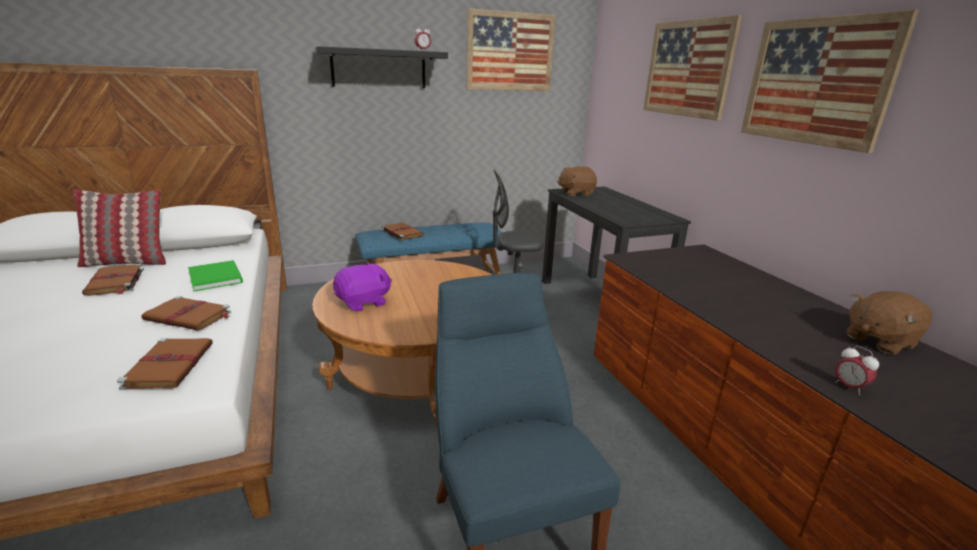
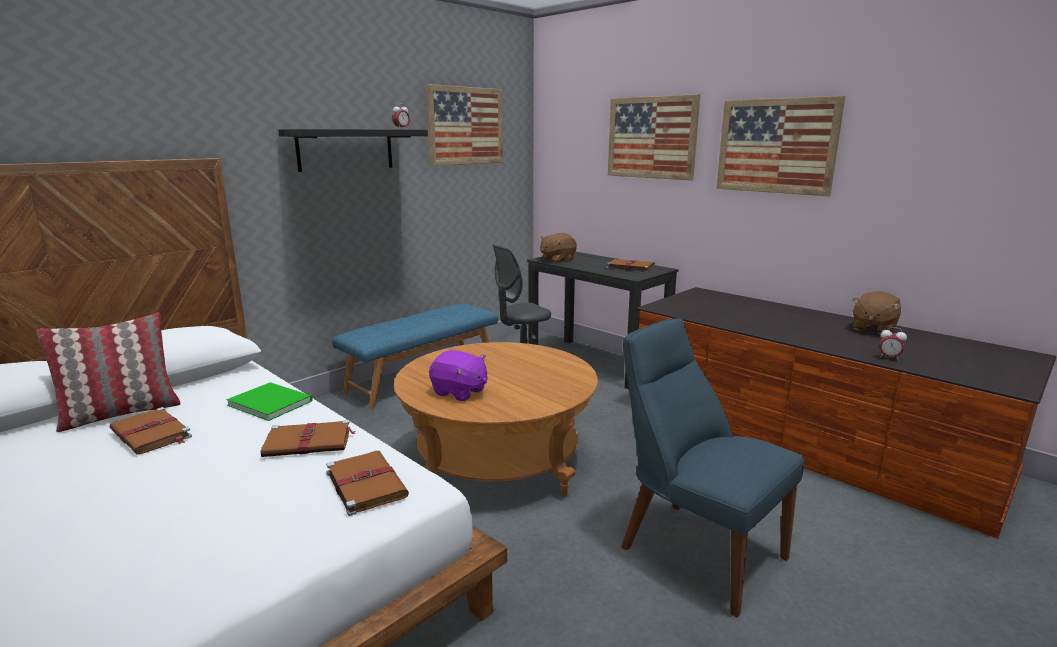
camera: 25 degrees left, 5 degrees down
(363, 302) = (459, 392): purple plush toy -> purple plush toy turned 90 degrees clockwise
(401, 233) = (390, 327): brown book -> brown book (629, 267)

